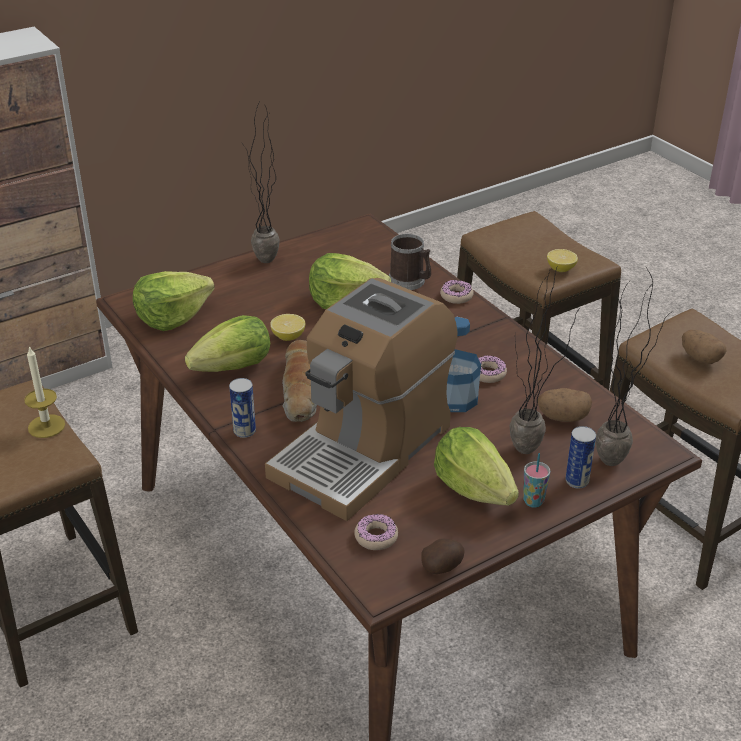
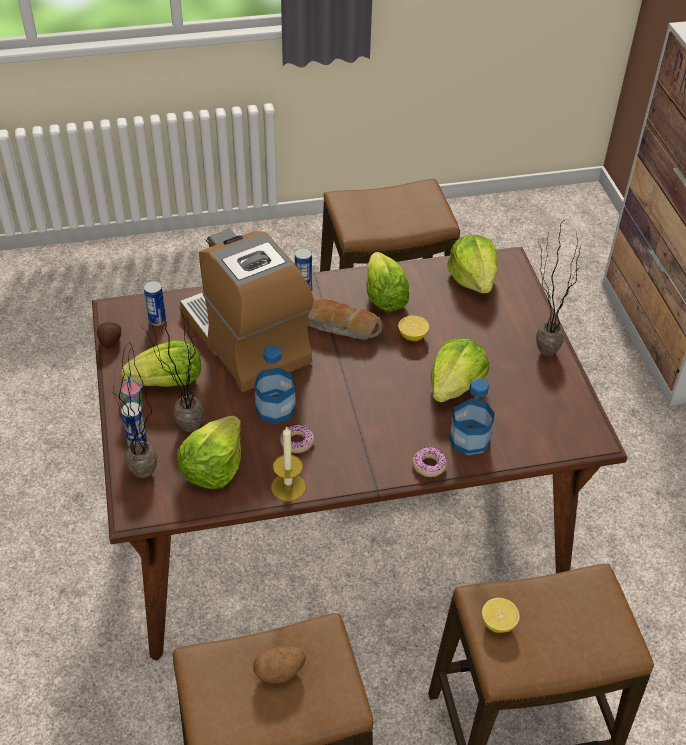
camera: 110 degrees right, 10 degrees up
(46, 426) = (398, 227): candle -> candle (288, 487)
(376, 537) = (157, 320): donut -> can
(410, 282) = (469, 440): mug -> bottle
(562, 417) = (213, 467): potato -> lettuce

